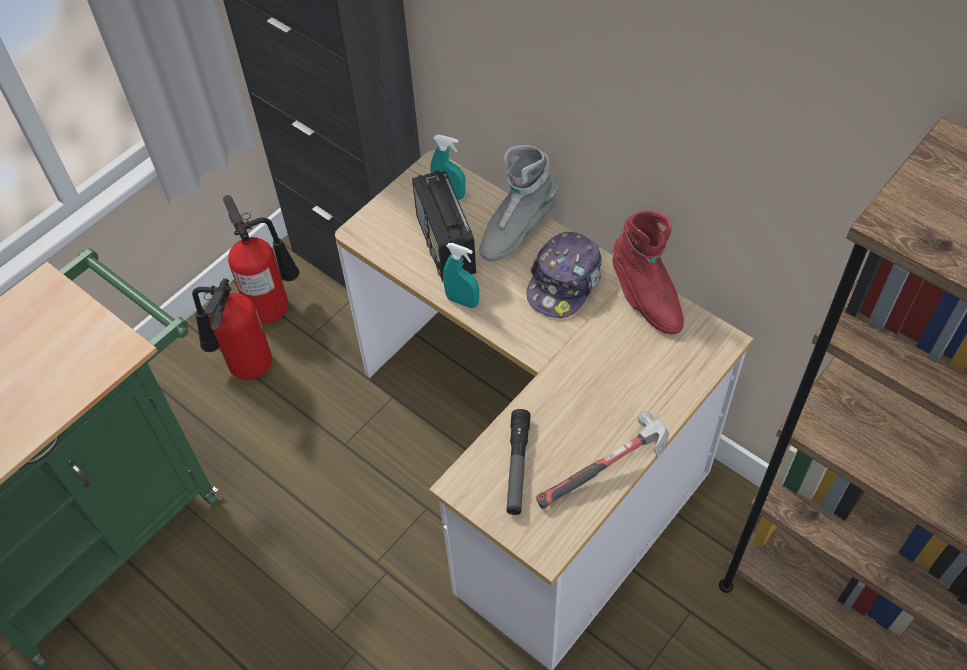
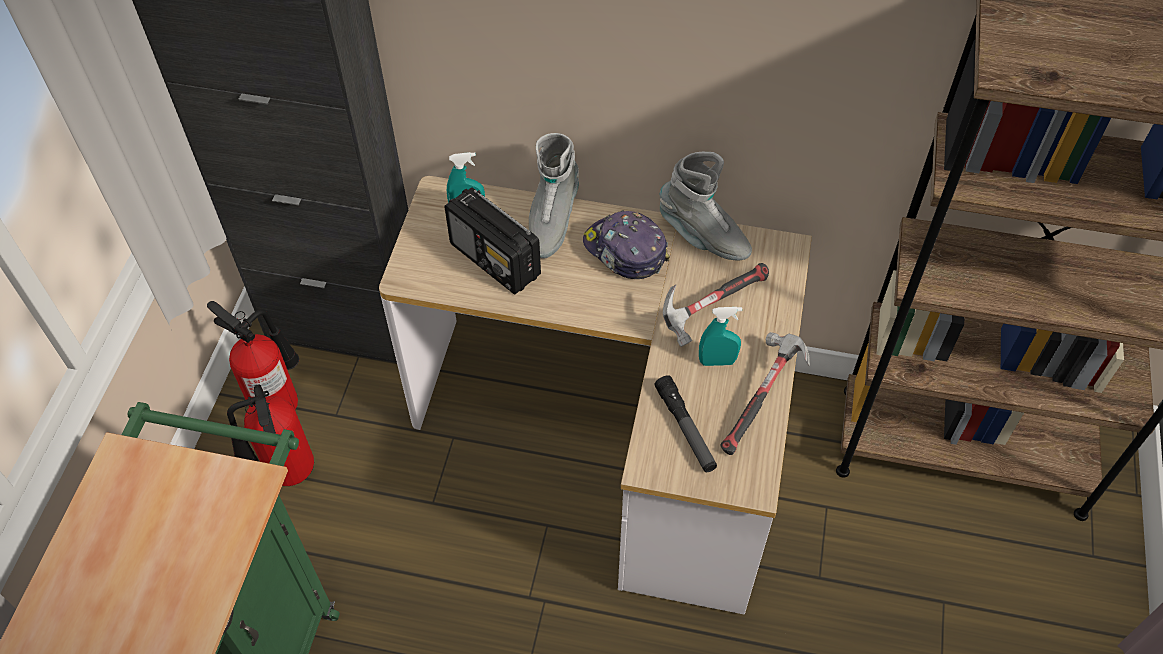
camera: 30 degrees left, 0 degrees up
(462, 301) = (543, 304): turquoise spray bottle -> turquoise spray bottle (717, 361)
(564, 283) = (625, 251): cap -> cap turned 135 degrees clockwise
(612, 366) = (712, 308): none -> hammer
(645, 298) = (703, 237): red boot -> grey boot

